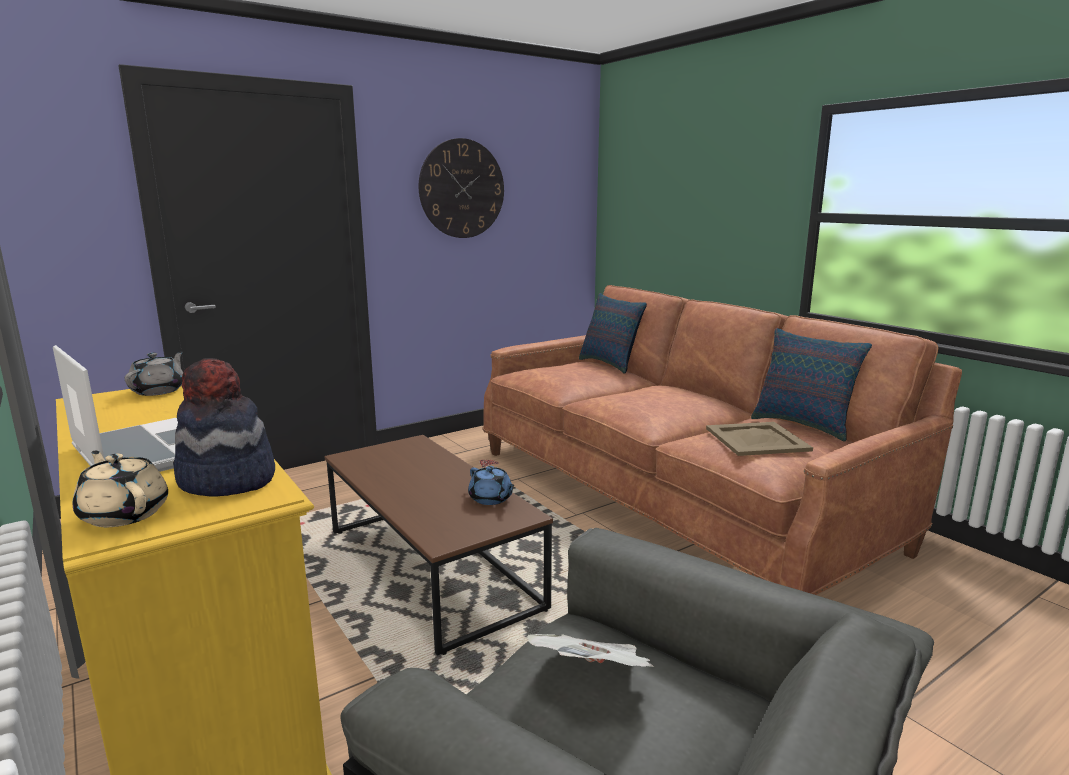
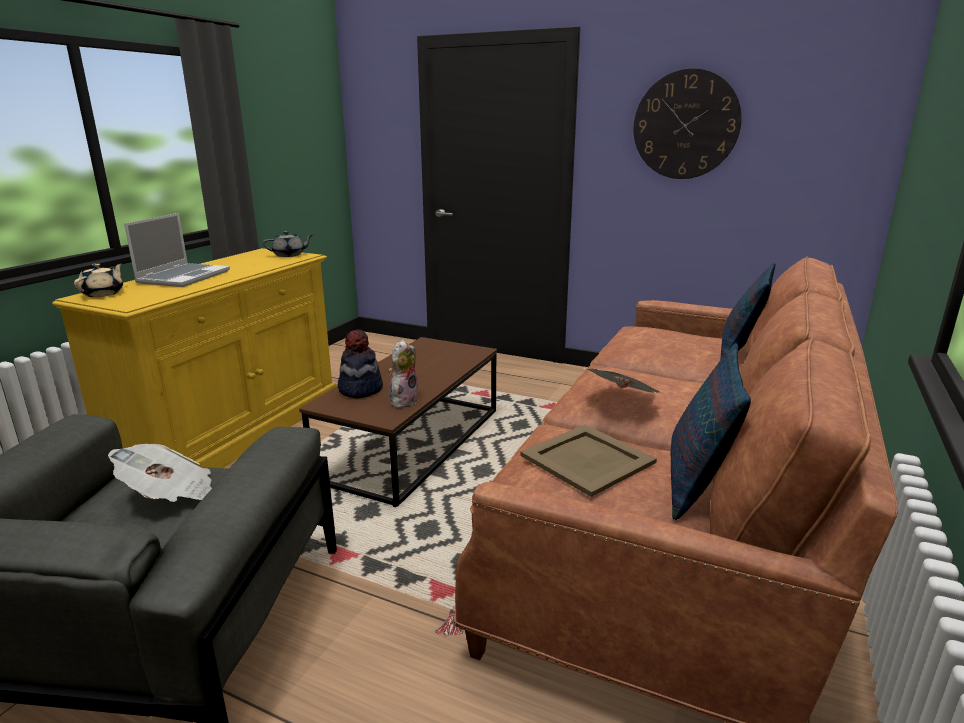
camera: 60 degrees right, 5 degrees up
(227, 480) = (149, 296): hat -> hat (360, 389)
(491, 499) = (403, 400): blue teapot -> plush toy
(670, 408) = (623, 401): none -> newspaper

